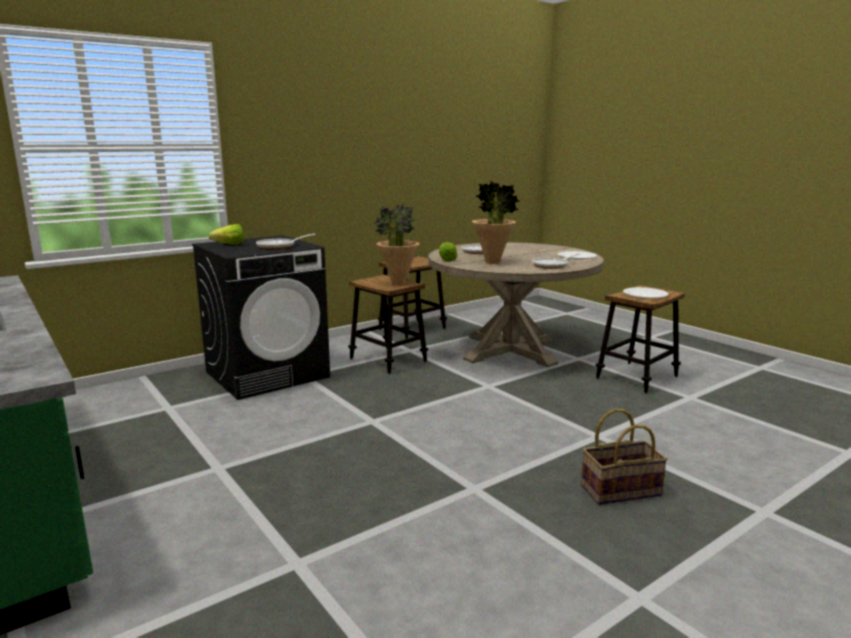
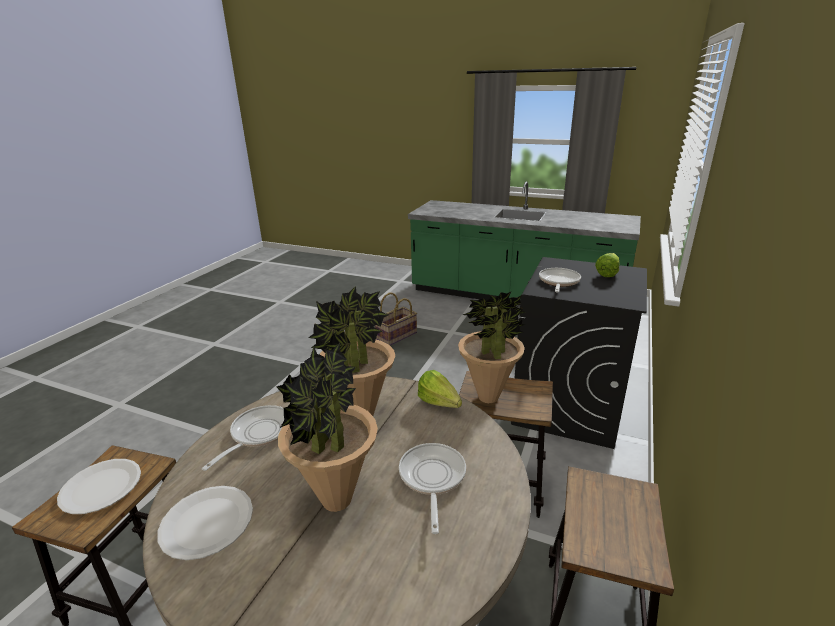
camera: 150 degrees right, 10 degrees up
(521, 253) = (336, 500): none -> potted plant
(620, 490) = (211, 390): basket -> basket (396, 336)

